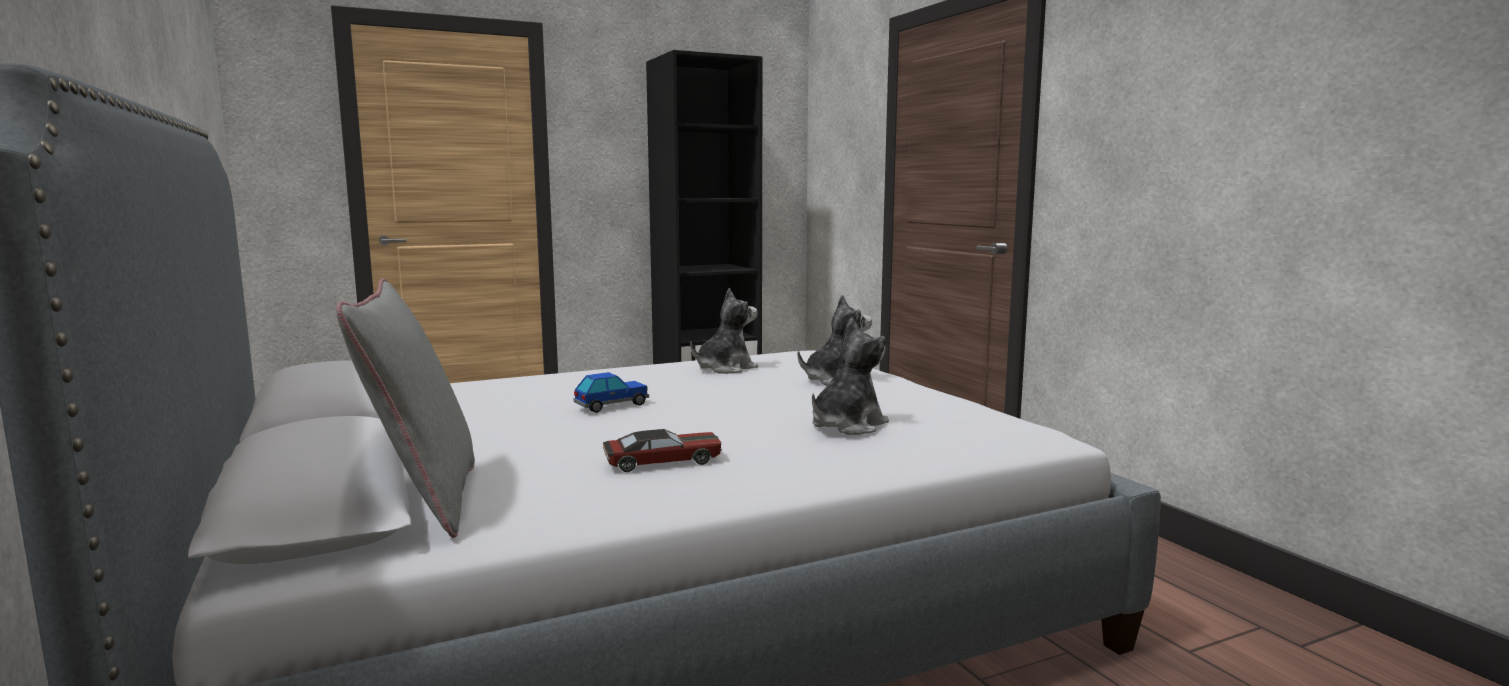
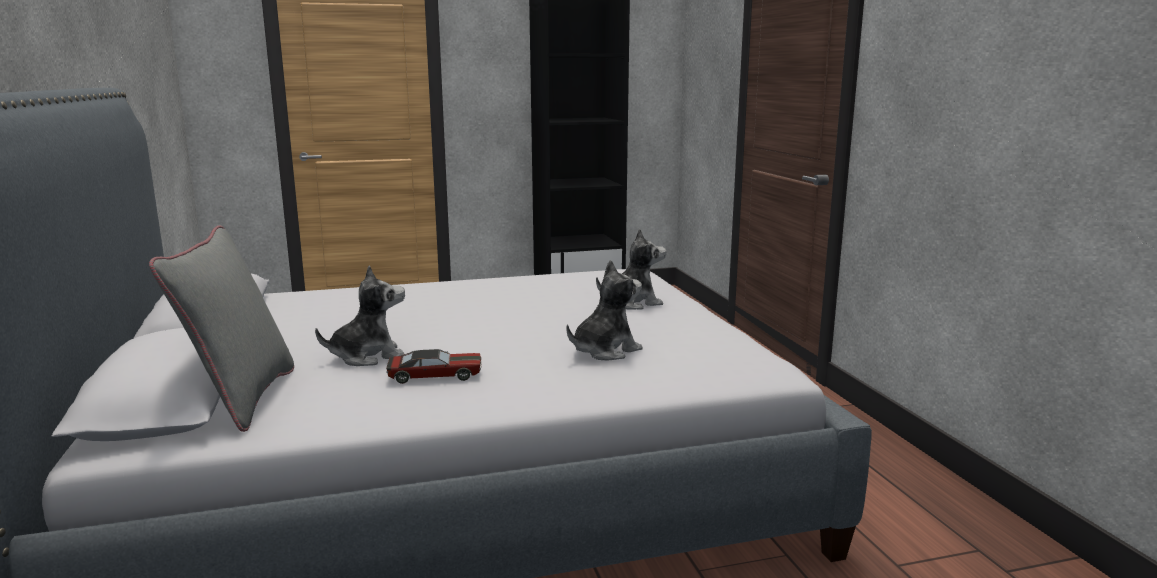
camera: 10 degrees right, 5 degrees up
(612, 406) = (430, 319): toy car -> none
(725, 368) = (547, 286): plush toy -> plush toy (367, 356)

